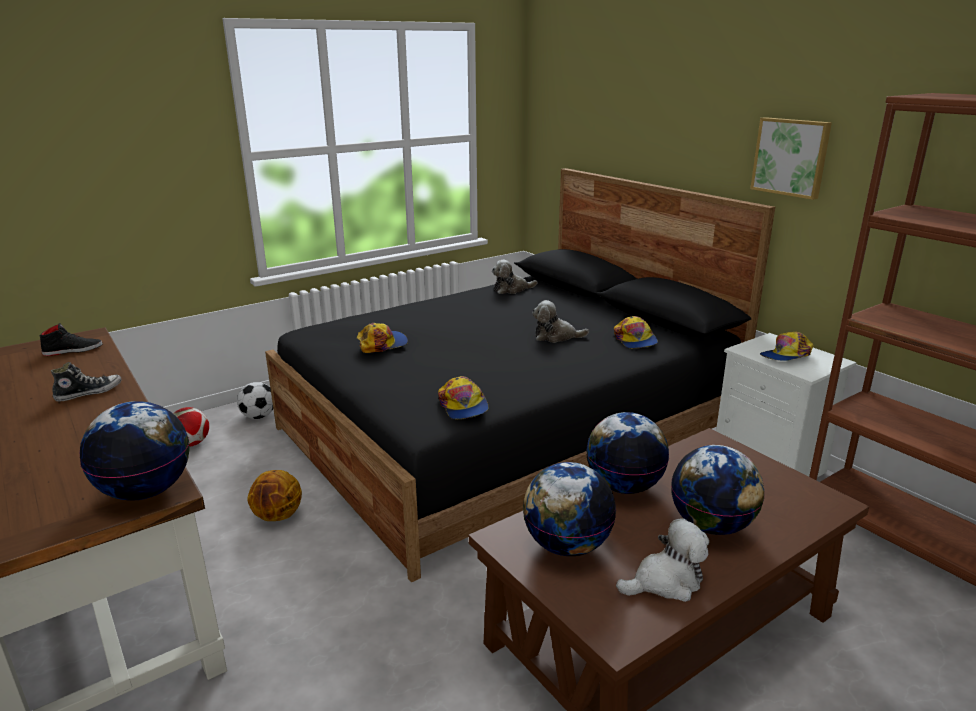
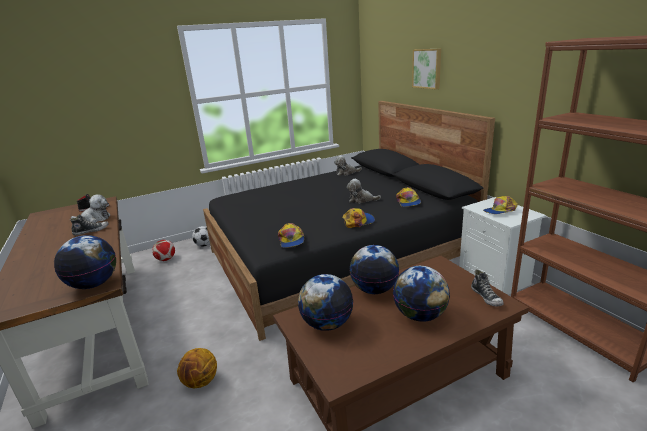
camera: 10 degrees right, 0 degrees up
(278, 516) = (199, 300): basketball -> basketball (201, 382)
(382, 344) = (260, 204): cap -> cap (358, 221)
(665, 582) = (378, 349): plush toy -> plush toy (95, 219)
(791, 157) = (503, 86): picture -> picture (427, 68)
(802, 493) = (486, 297): none -> shoe

